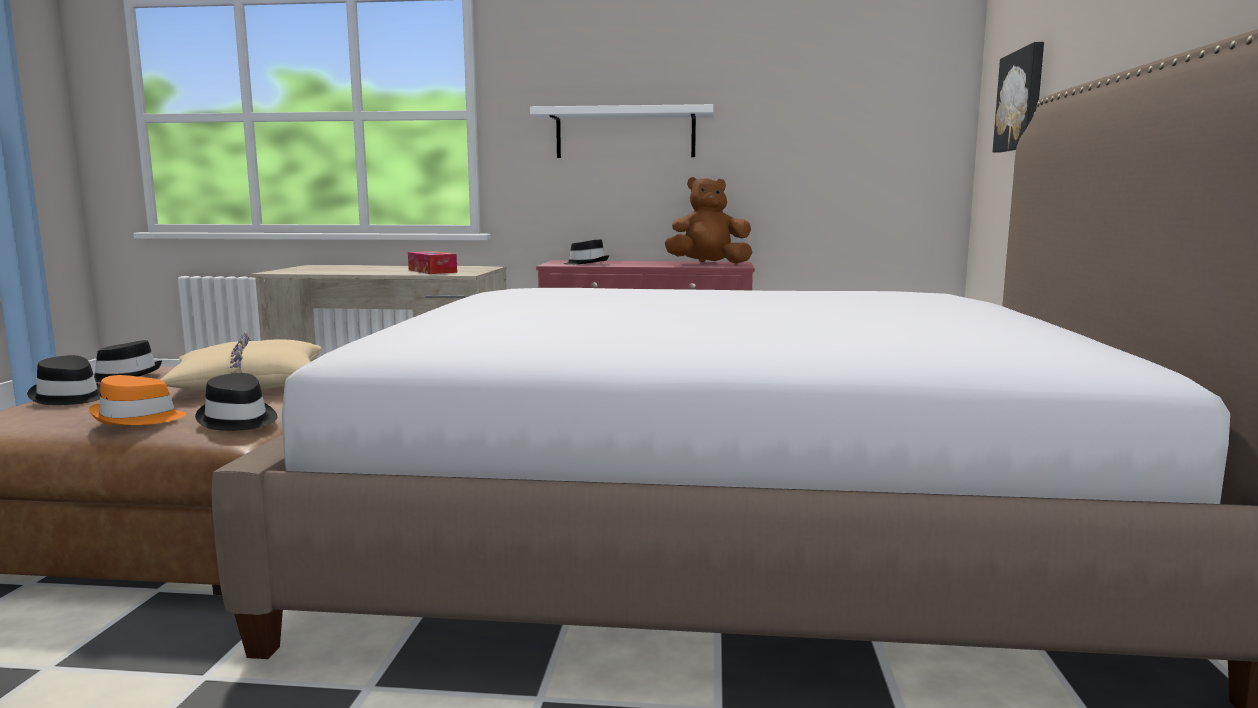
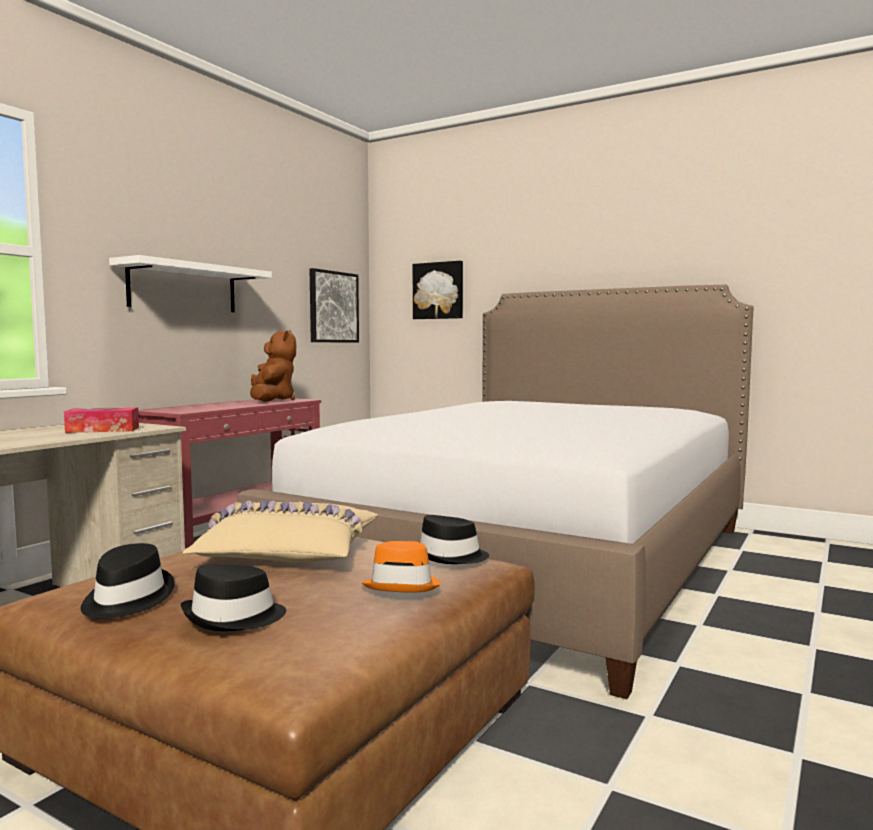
camera: 65 degrees left, 5 degrees down
(586, 263) = (195, 408): black hat -> none
(708, 264) = (272, 400): brown plush toy -> brown plush toy turned 150 degrees clockwise
(883, 141) = (333, 307): none -> picture

